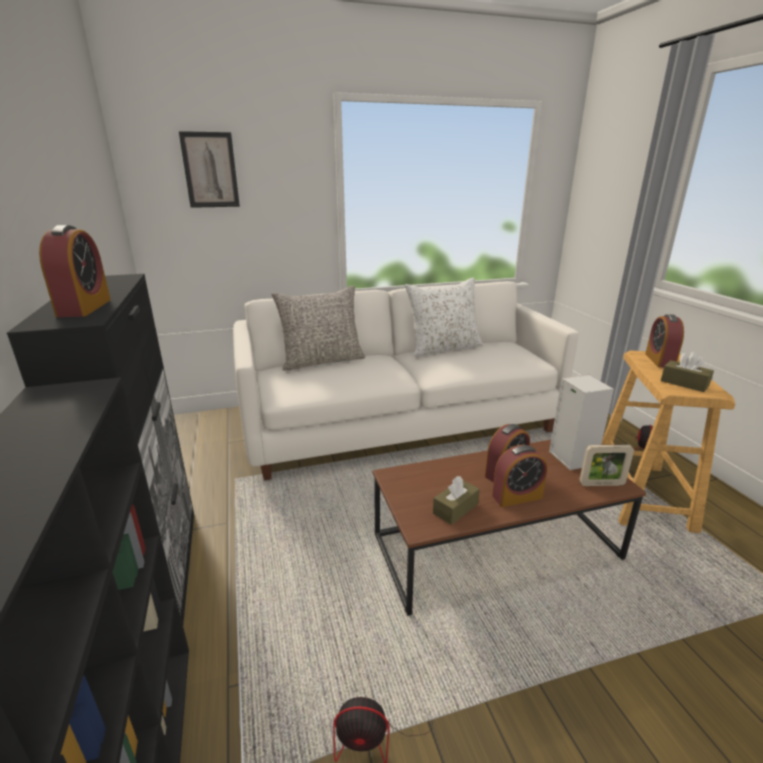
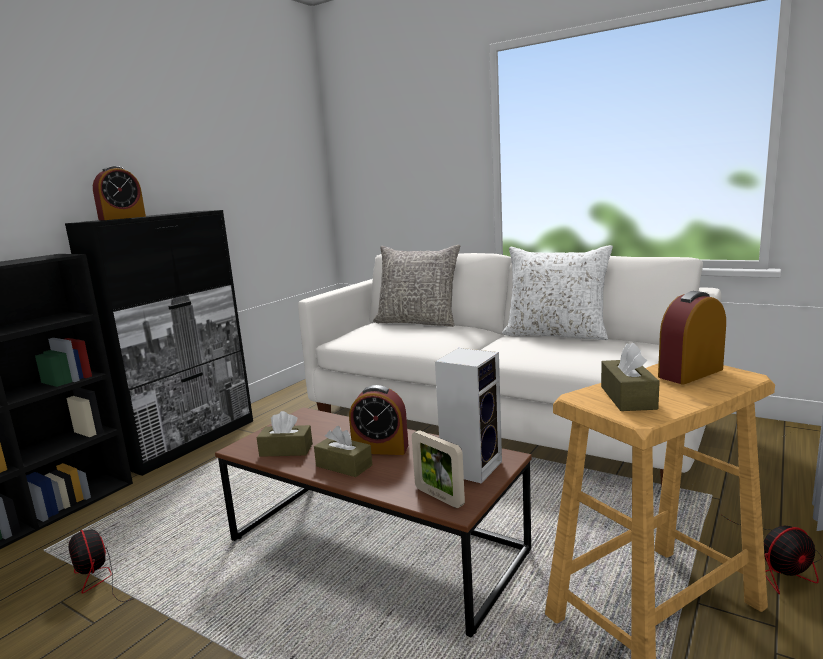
camera: 50 degrees right, 10 degrees down
(210, 170) = (384, 137): picture -> none
(517, 496) = (344, 466): alarm clock -> brown tissue box

